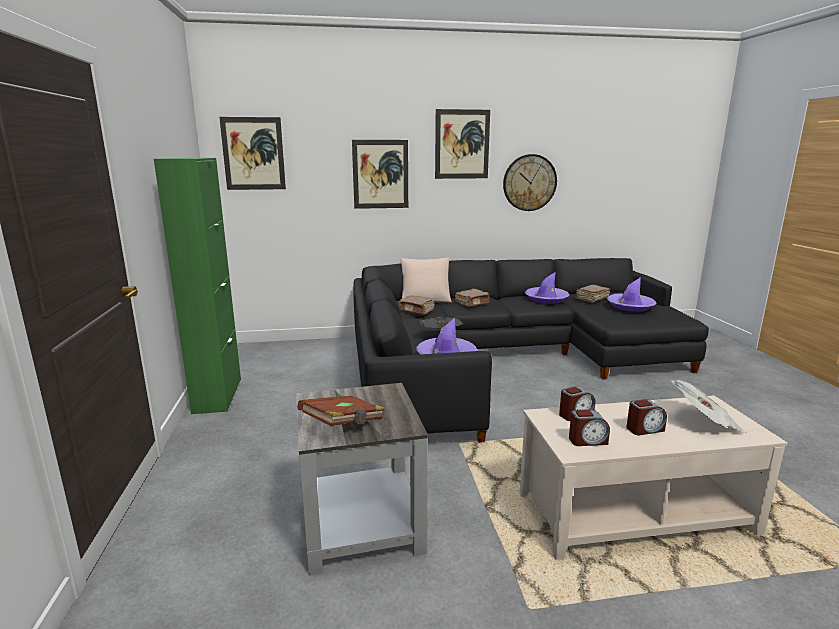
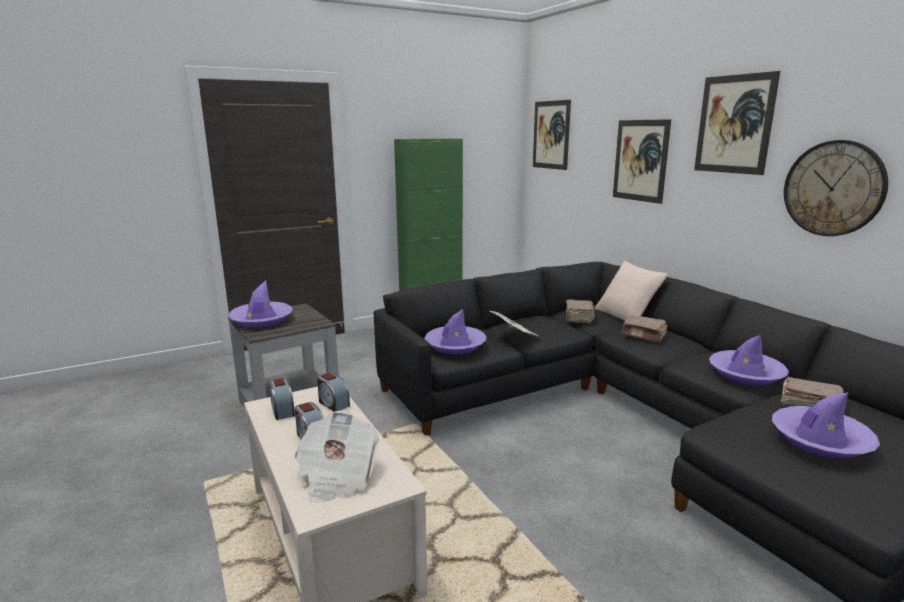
camera: 70 degrees right, 0 degrees up
(344, 424) = (261, 320): brown book -> purple hat

